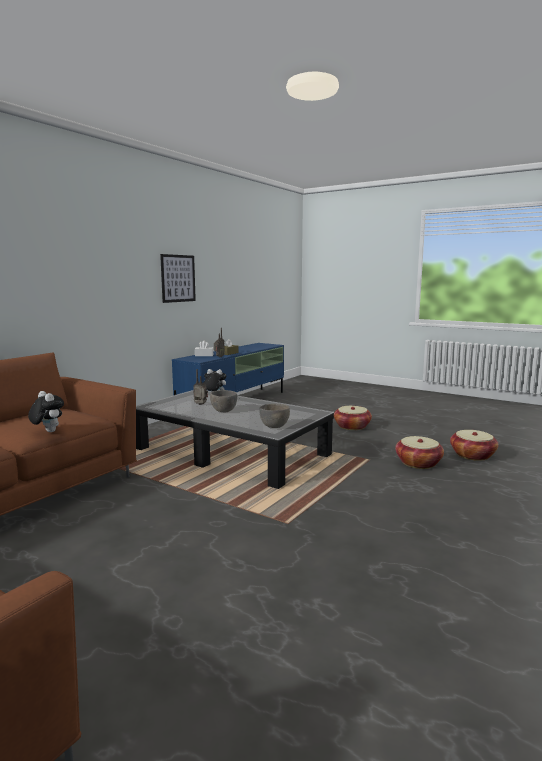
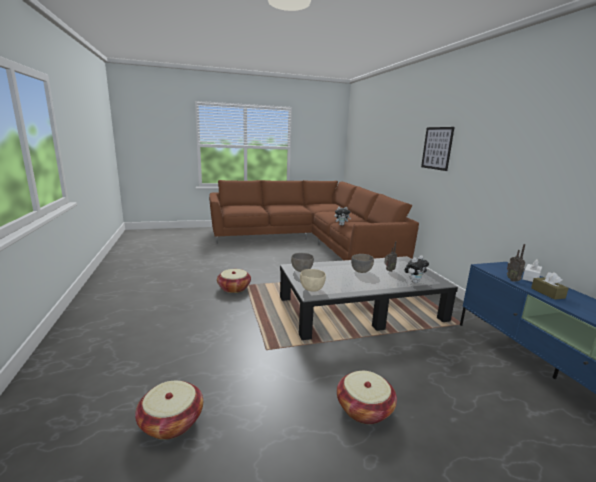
camera: 130 degrees right, 5 degrees up
(178, 278) = (548, 172): picture -> picture (437, 148)
(307, 414) = (311, 289): none -> beige bowl
(418, 463) = (222, 368): basket -> basket (234, 288)

